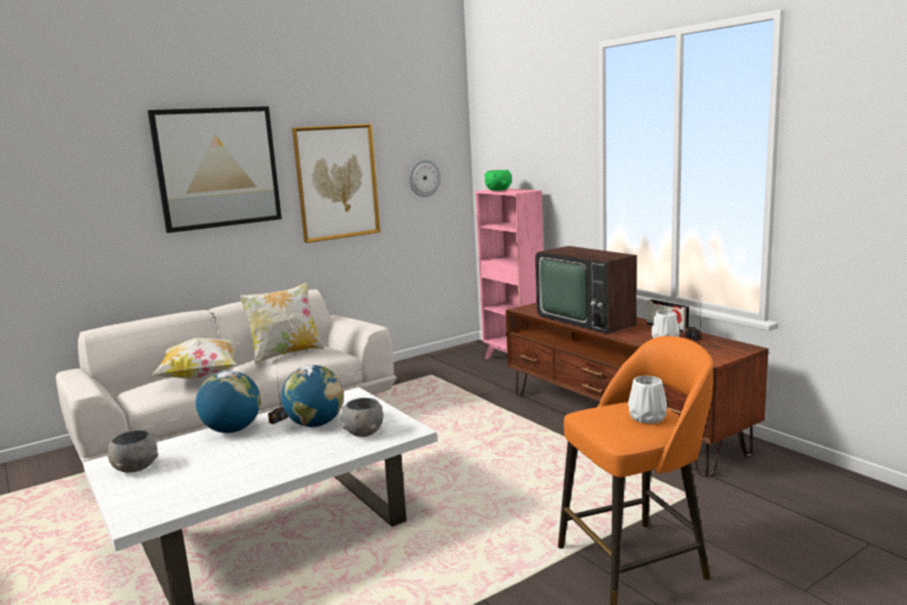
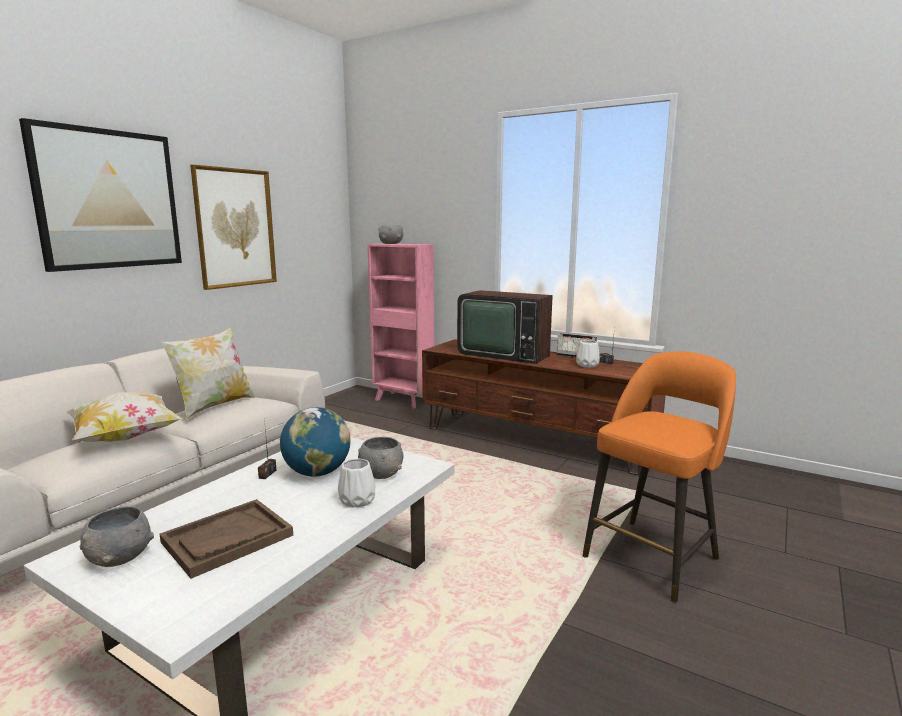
camera: 25 degrees left, 0 degrees up
(208, 466) = (227, 539): none -> brown tray
(232, 430) = (219, 492): globe -> none
(424, 177) = (312, 231): wall clock -> none
(498, 190) = (391, 244): green bowl -> grey bowl
(648, 418) = (677, 424): white vase -> white vase (358, 500)

